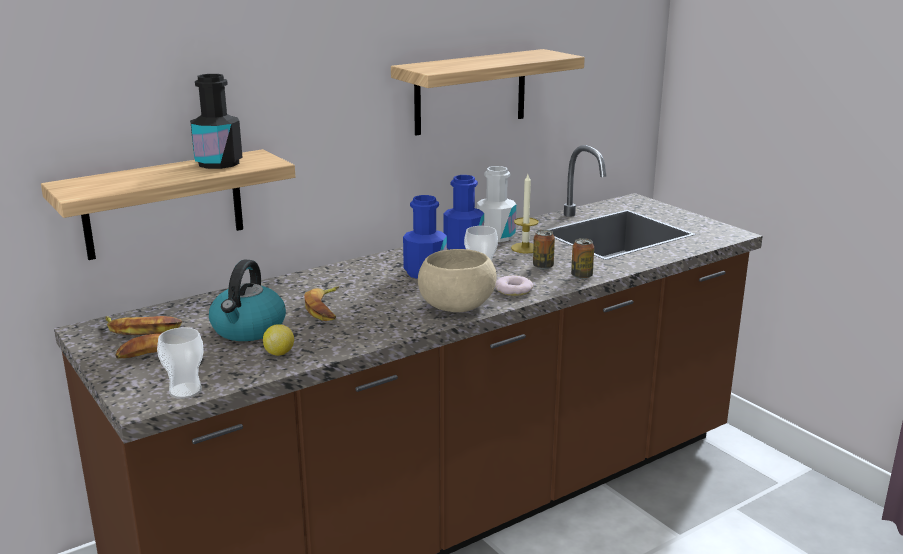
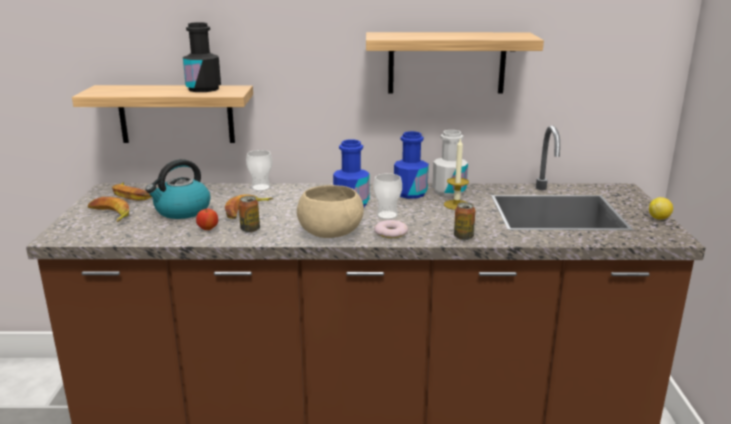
camera: 35 degrees right, 0 degrees up
(185, 391) = (86, 237): cup -> cup (261, 188)
(279, 353) = (171, 230): lemon -> lemon (659, 218)
(320, 339) = (208, 229): none -> apple
(543, 266) = (445, 222): can -> can (250, 229)

